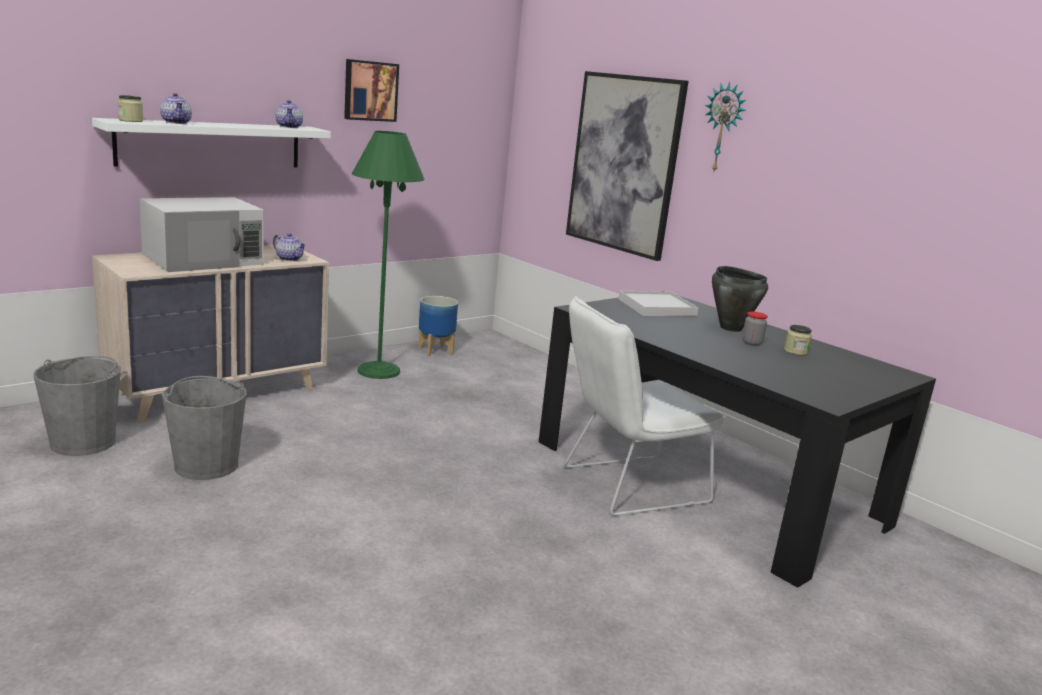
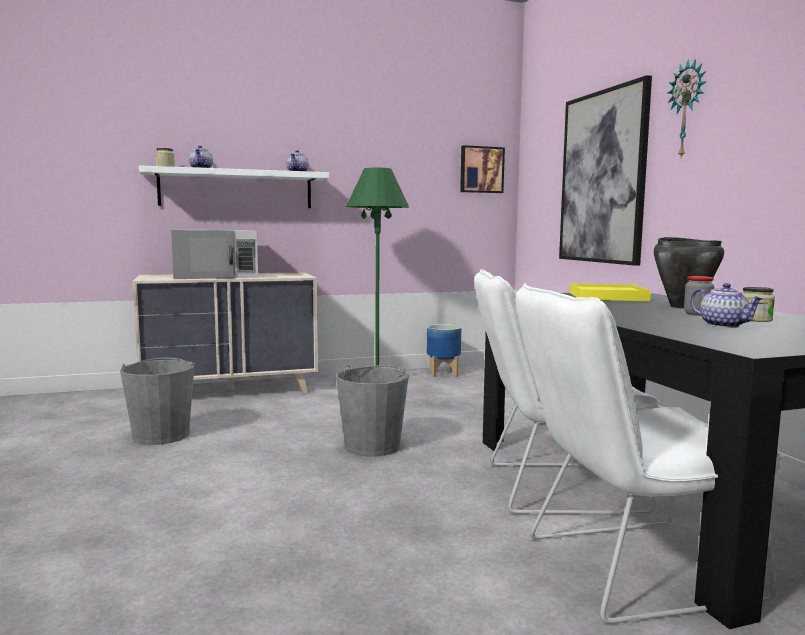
camera: 25 degrees right, 10 degrees down
(84, 442) = (94, 414): grey bucket -> grey bucket (373, 446)
(289, 259) = (286, 276): teapot -> teapot (724, 325)
(370, 91) = (375, 144): picture -> picture (481, 170)
(656, 307) = (607, 296): white tray -> yellow tray
(717, 553) = (626, 569): none -> white chair

